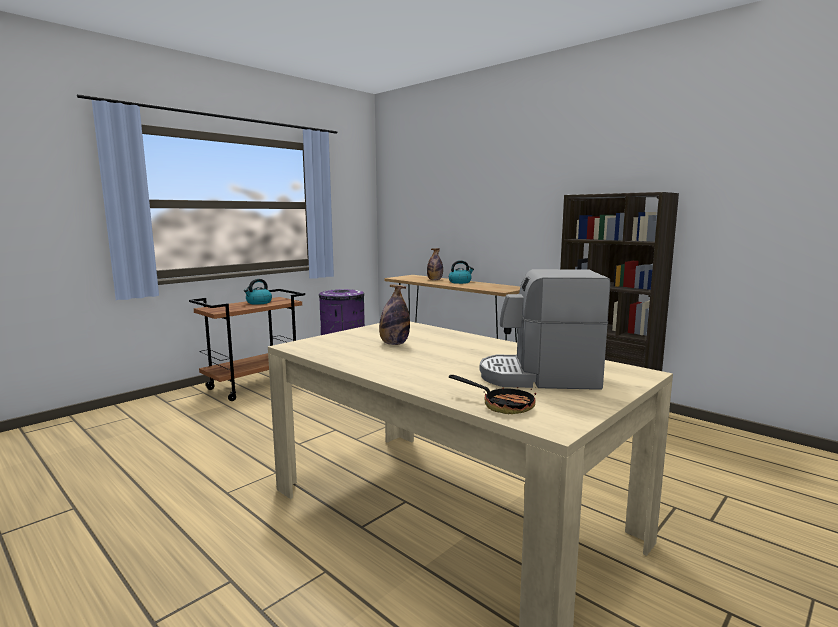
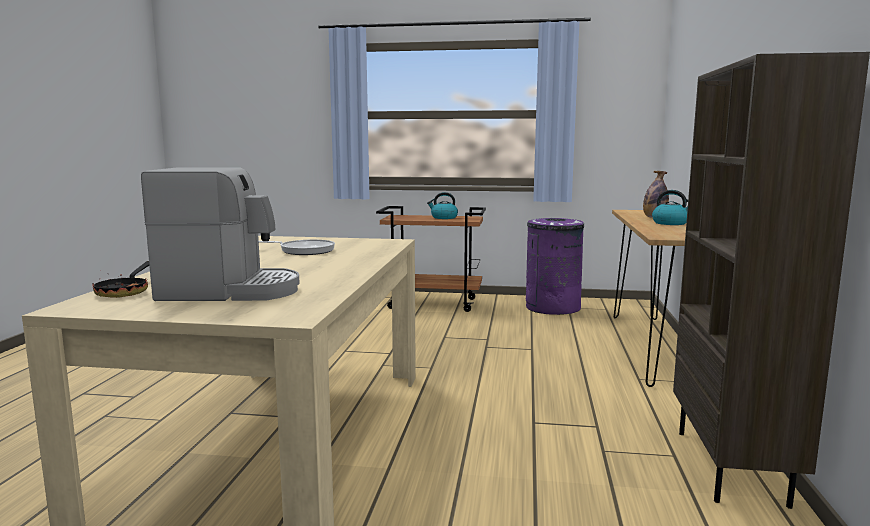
camera: 55 degrees right, 0 degrees up
(394, 344) = (304, 251): bottle -> frying pan
(539, 377) = (230, 291): coffee machine -> coffee machine turned 120 degrees clockwise

